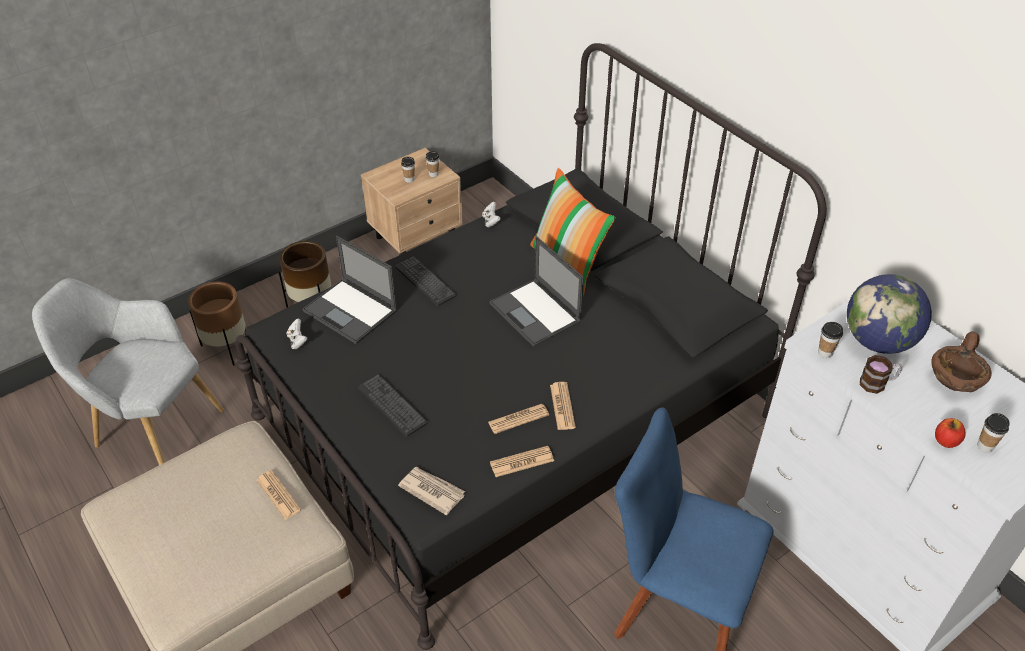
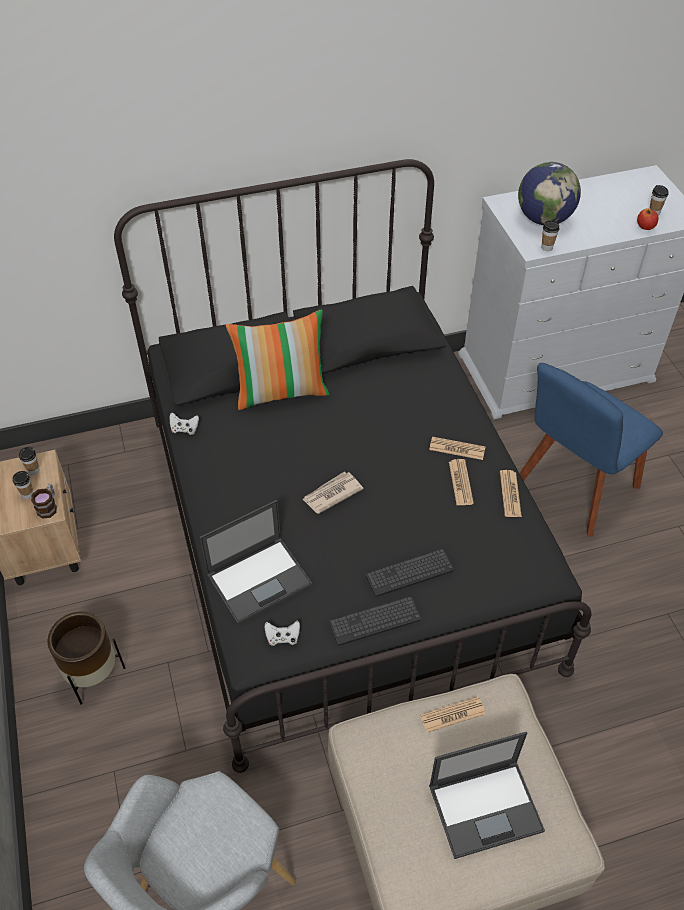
camera: 70 degrees left, 5 degrees up
(227, 347) = (113, 783): brown planter -> none
(425, 281) = (247, 505): keyboard -> keyboard (375, 621)
(432, 490) = (523, 566): newspaper -> newspaper (331, 494)
(536, 313) = (335, 433): laptop -> laptop (486, 807)
(877, 383) = (584, 235): mug -> mug (49, 506)
(956, 378) = (591, 200): brown bowl -> none

